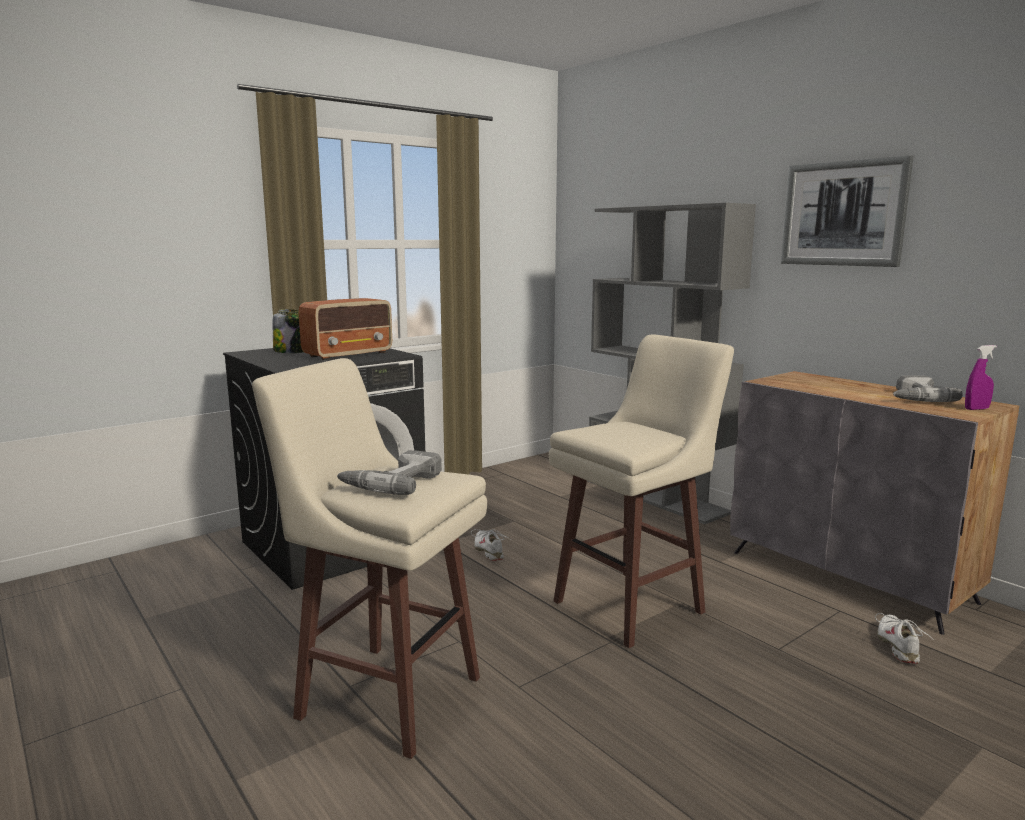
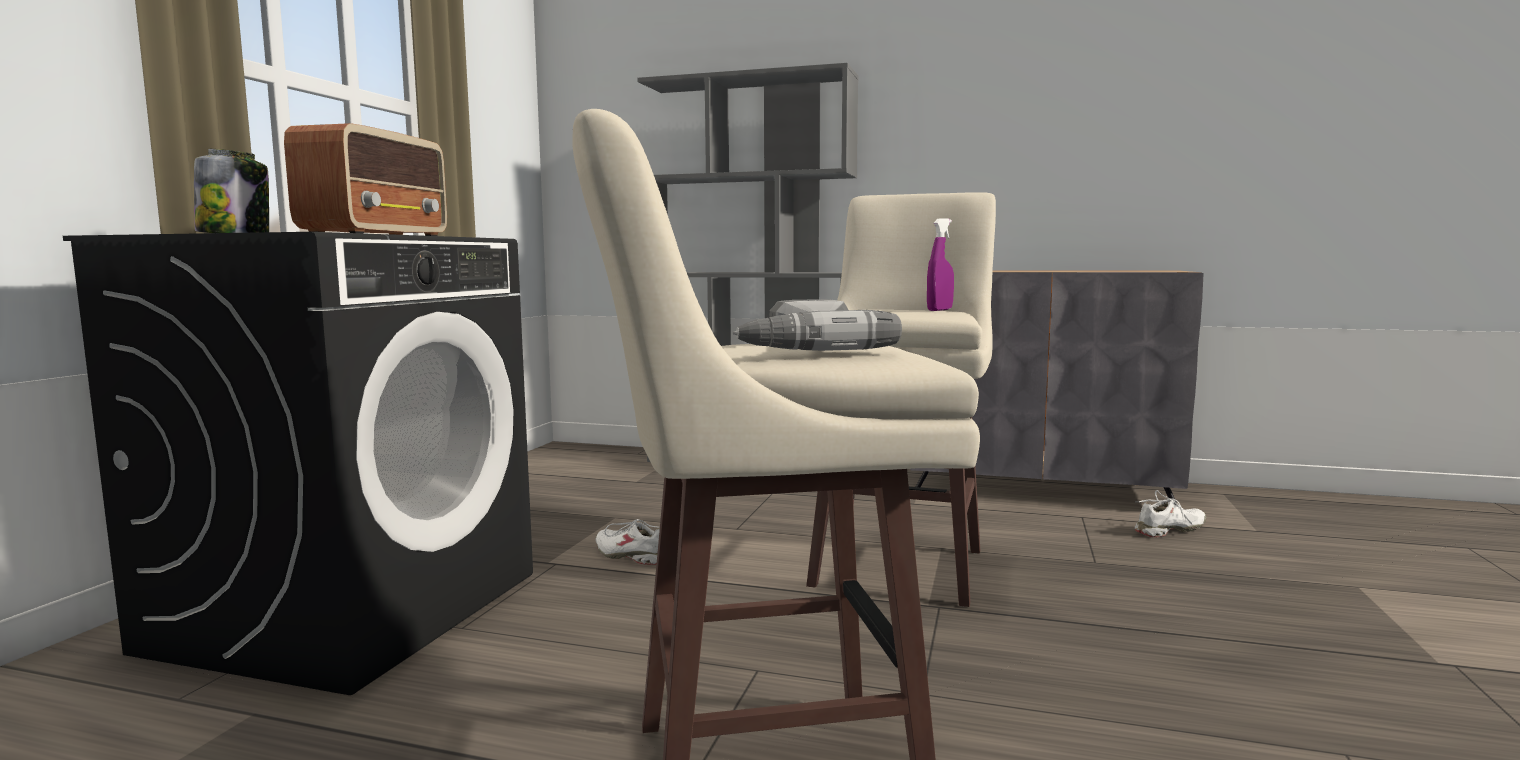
camera: 35 degrees left, 5 degrees down
(843, 214) = (968, 84): picture -> none
(898, 645) = (1170, 530): white shoe -> white shoe turned 90 degrees clockwise
(913, 397) = (1094, 270): power drill -> none
(976, 409) = (1165, 270): purple spray bottle -> purple spray bottle (939, 310)

